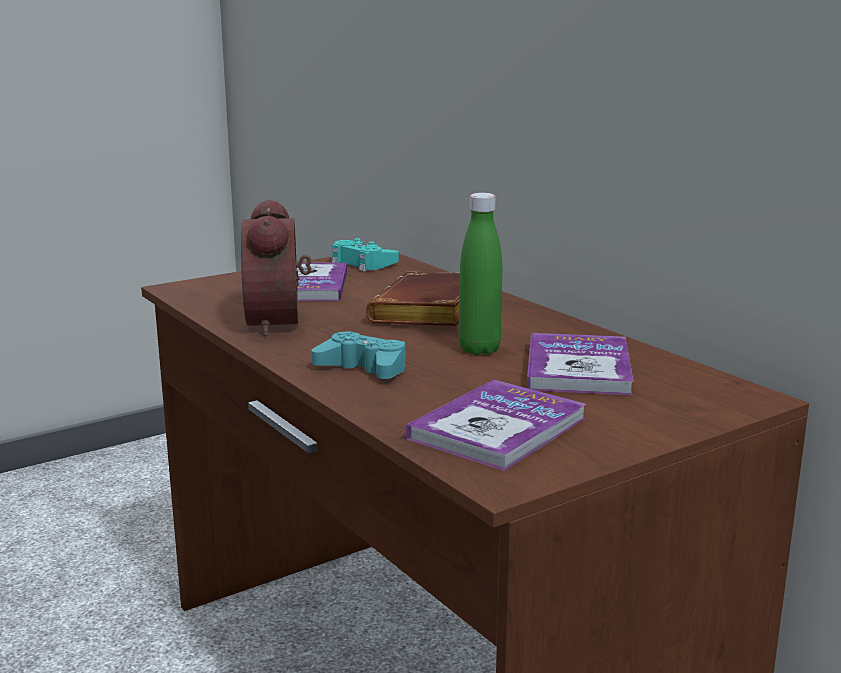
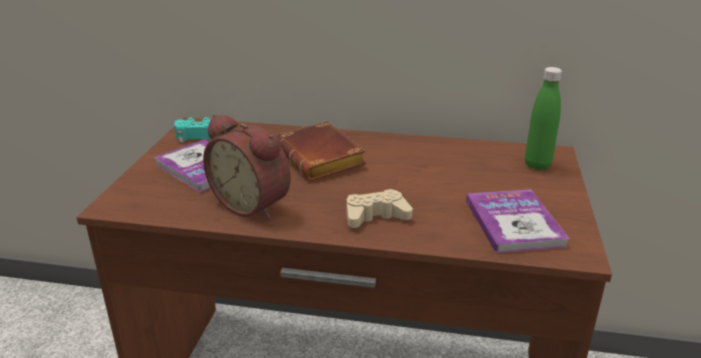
camera: 45 degrees left, 10 degrees up
(363, 368) = (375, 216): turquoise game controller -> beige game controller
(479, 349) = (400, 175): green bottle -> green bottle (537, 165)
(578, 368) = (465, 167): book -> none

